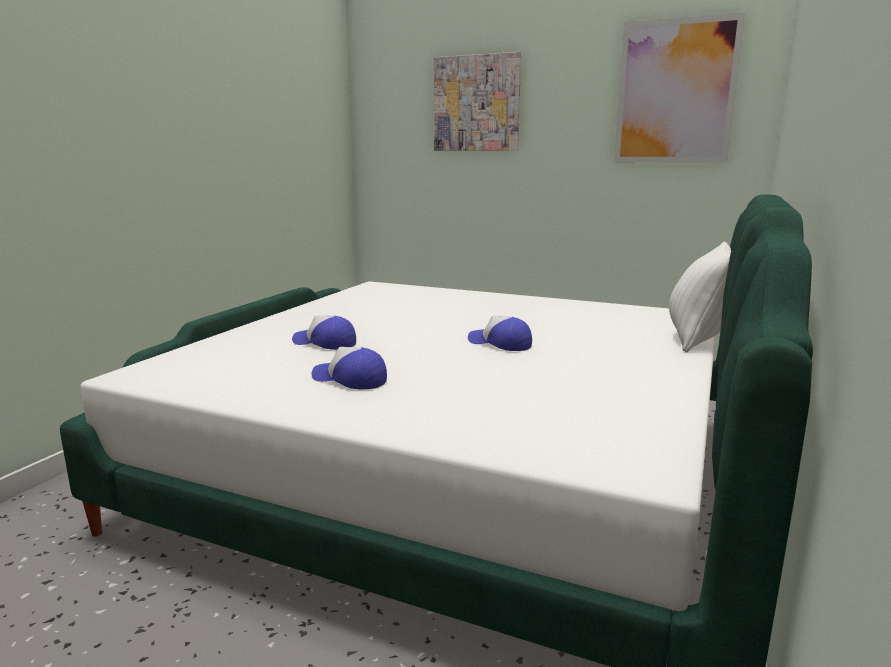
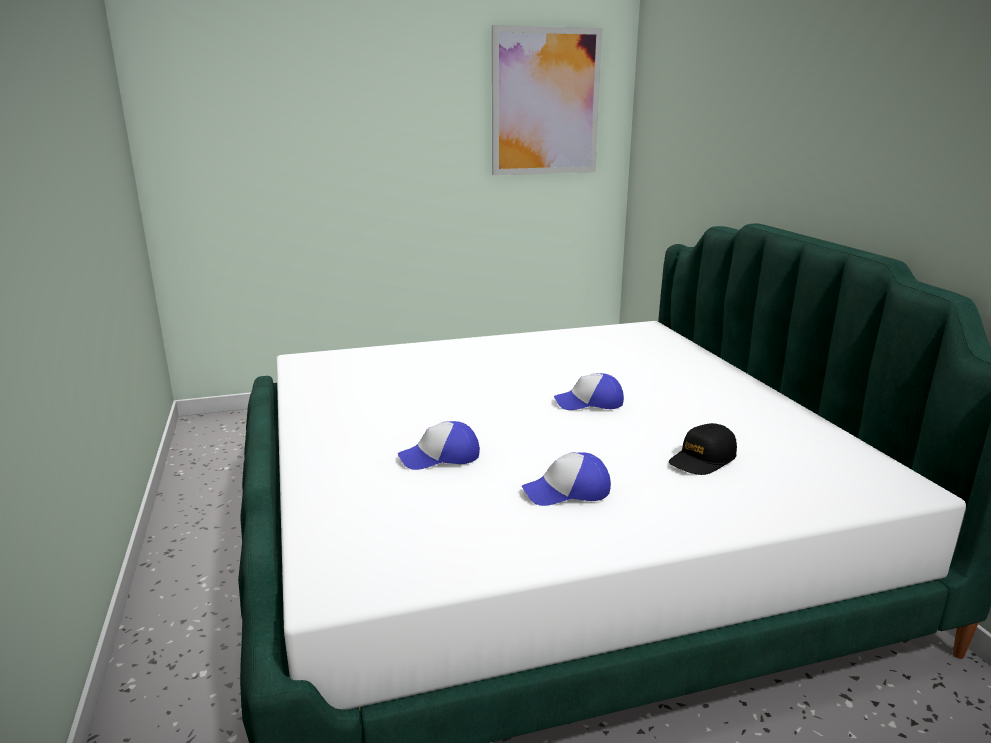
camera: 40 degrees left, 5 degrees up
(476, 103) = (326, 108): picture -> none
(496, 395) = (702, 460): none -> black cap
(698, 339) = (702, 353): white pillow -> none

